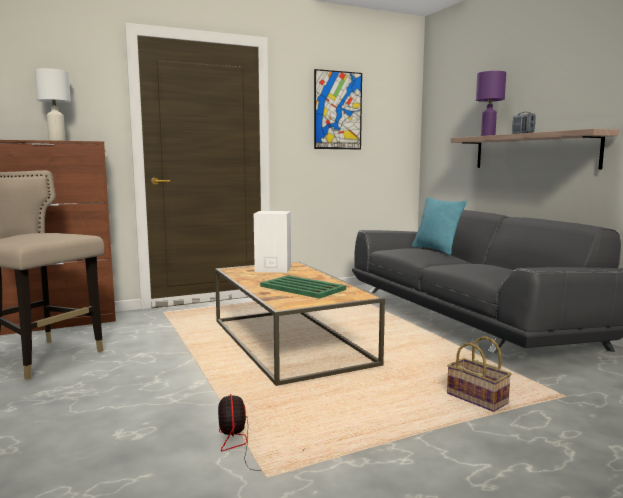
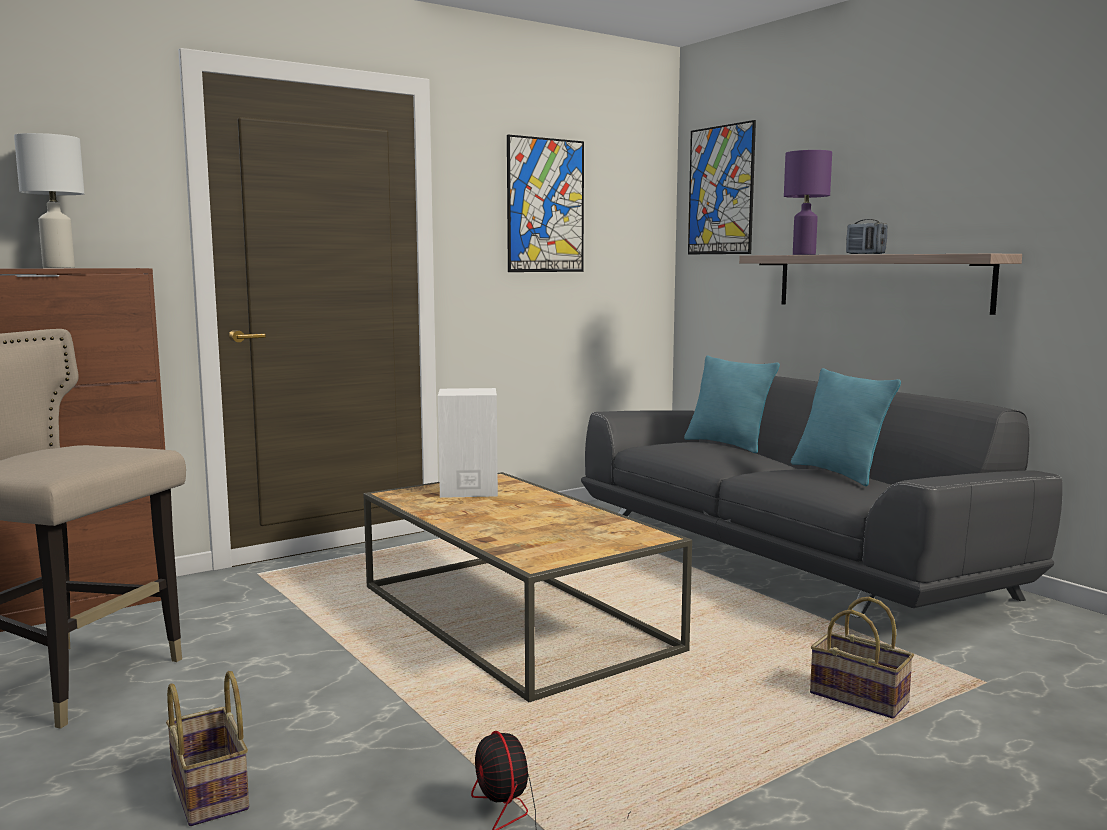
camera: 10 degrees left, 0 degrees up
(84, 417) = (212, 793): none -> basket
(302, 287) = (543, 526): green tray -> none
(445, 100) = (721, 190): none -> picture
(493, 266) = (838, 473): none -> turquoise pillow

